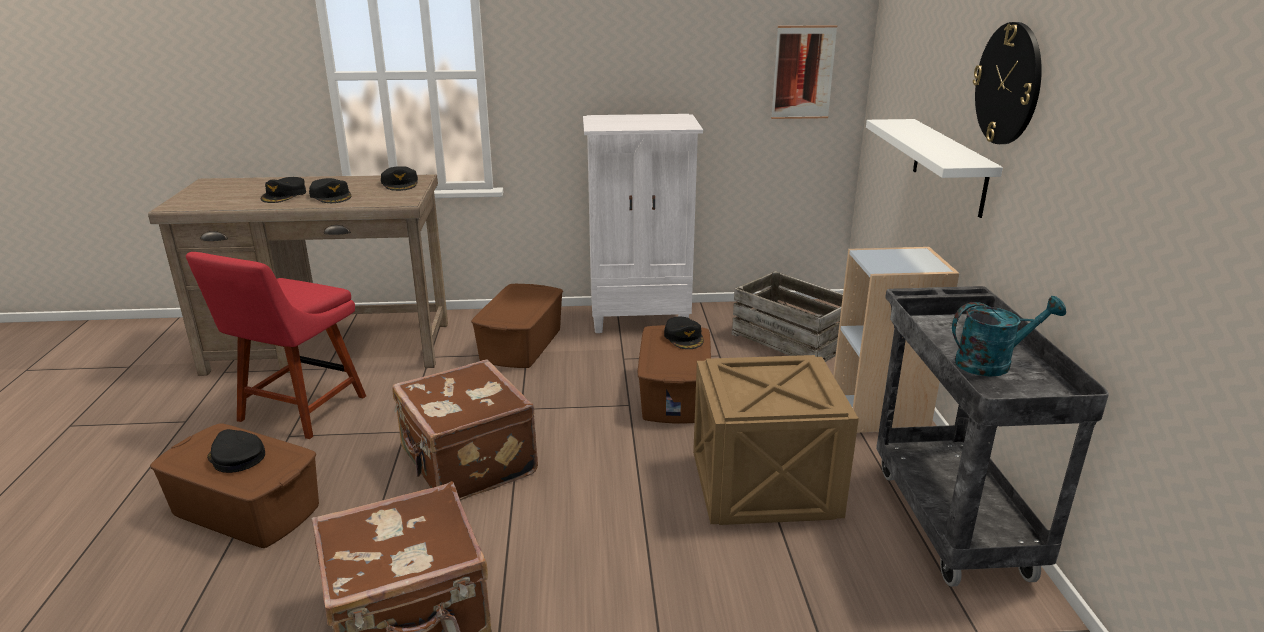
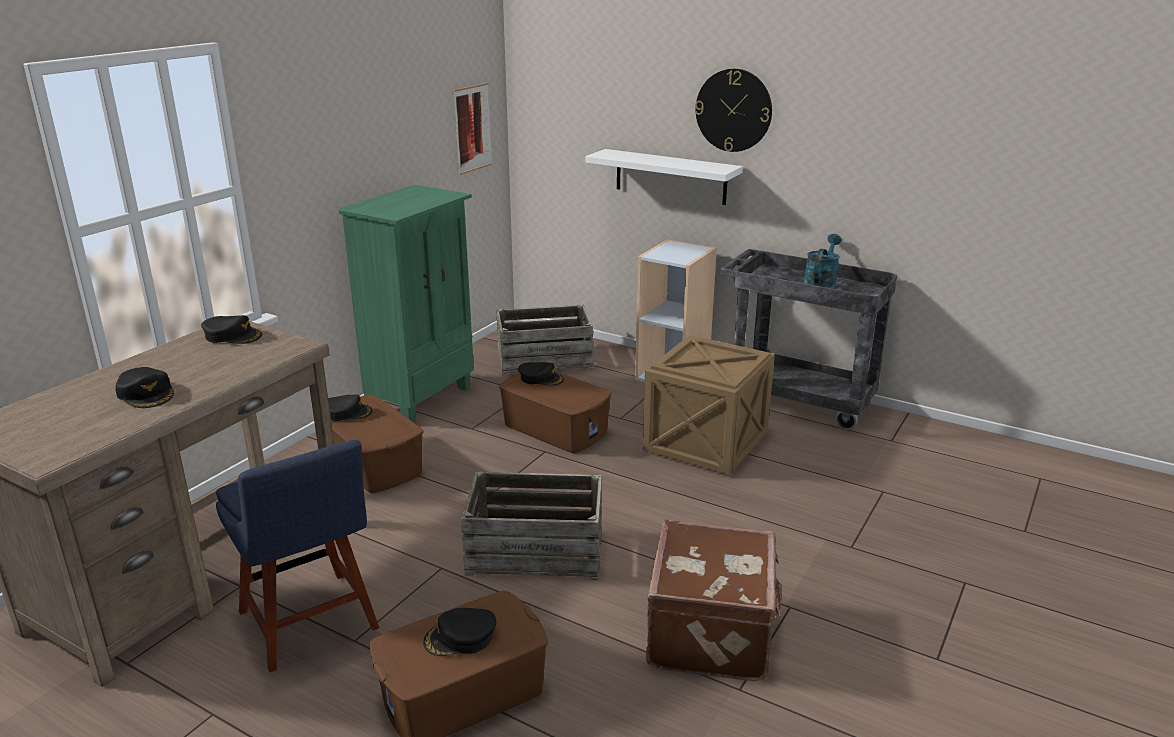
camera: 55 degrees left, 0 degrees up
(298, 411) = (310, 624): red chair -> blue chair
(331, 196) = (205, 372): black cap -> black cap (346, 412)
(466, 464) = (536, 550): brown suitcase -> crate
(639, 321) = (422, 400): white cabinet -> green cabinet

